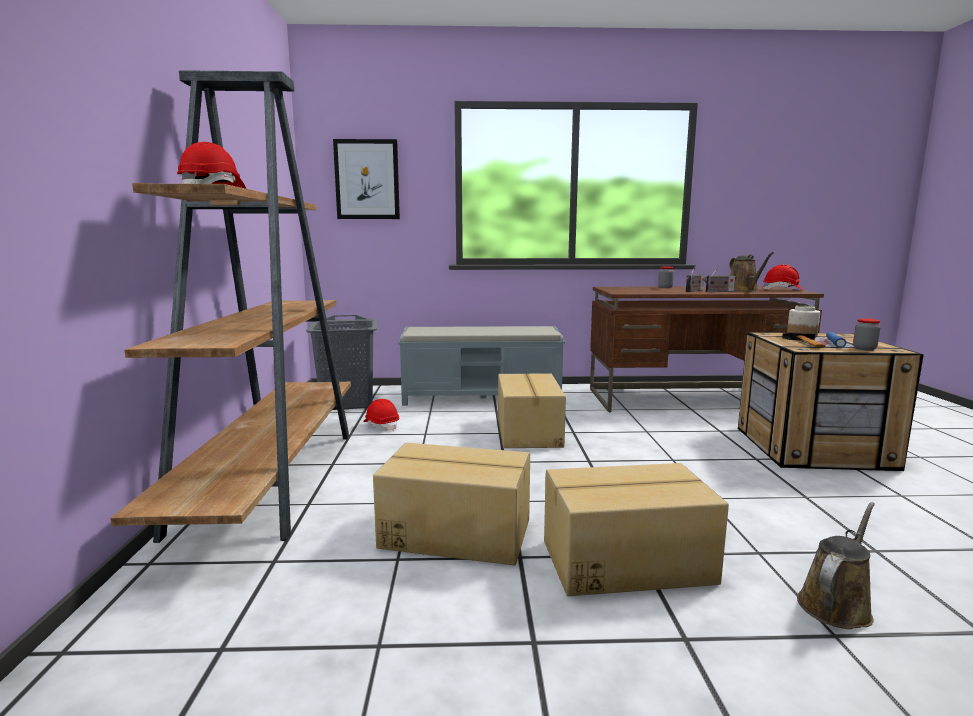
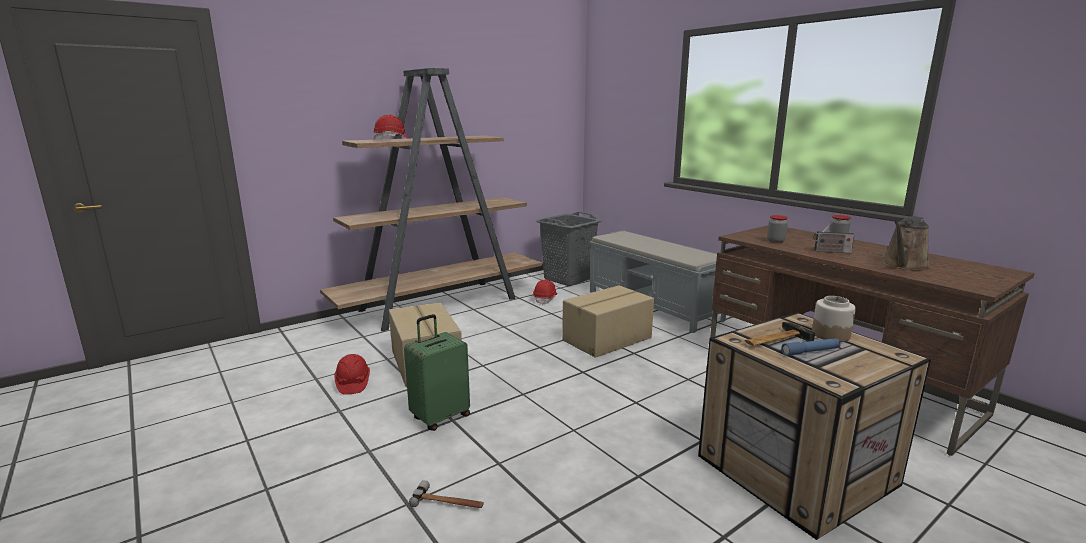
camera: 55 degrees right, 5 degrees up
(367, 180) = (621, 104): picture -> none
(625, 561) = (440, 417): cardboard box -> green suitcase
(718, 291) = (852, 259): radio -> none
(782, 290) = (971, 278): red hard hat -> red hard hat (353, 383)
(836, 604) = (448, 502): brown watering can -> hammer
(864, 349) = (804, 367): jar -> jar (775, 241)

